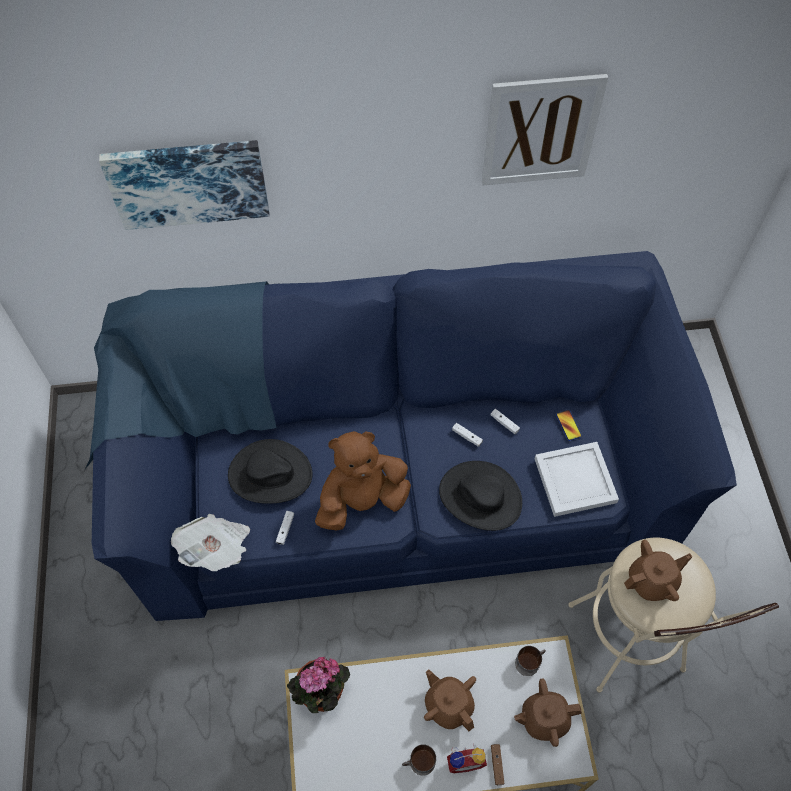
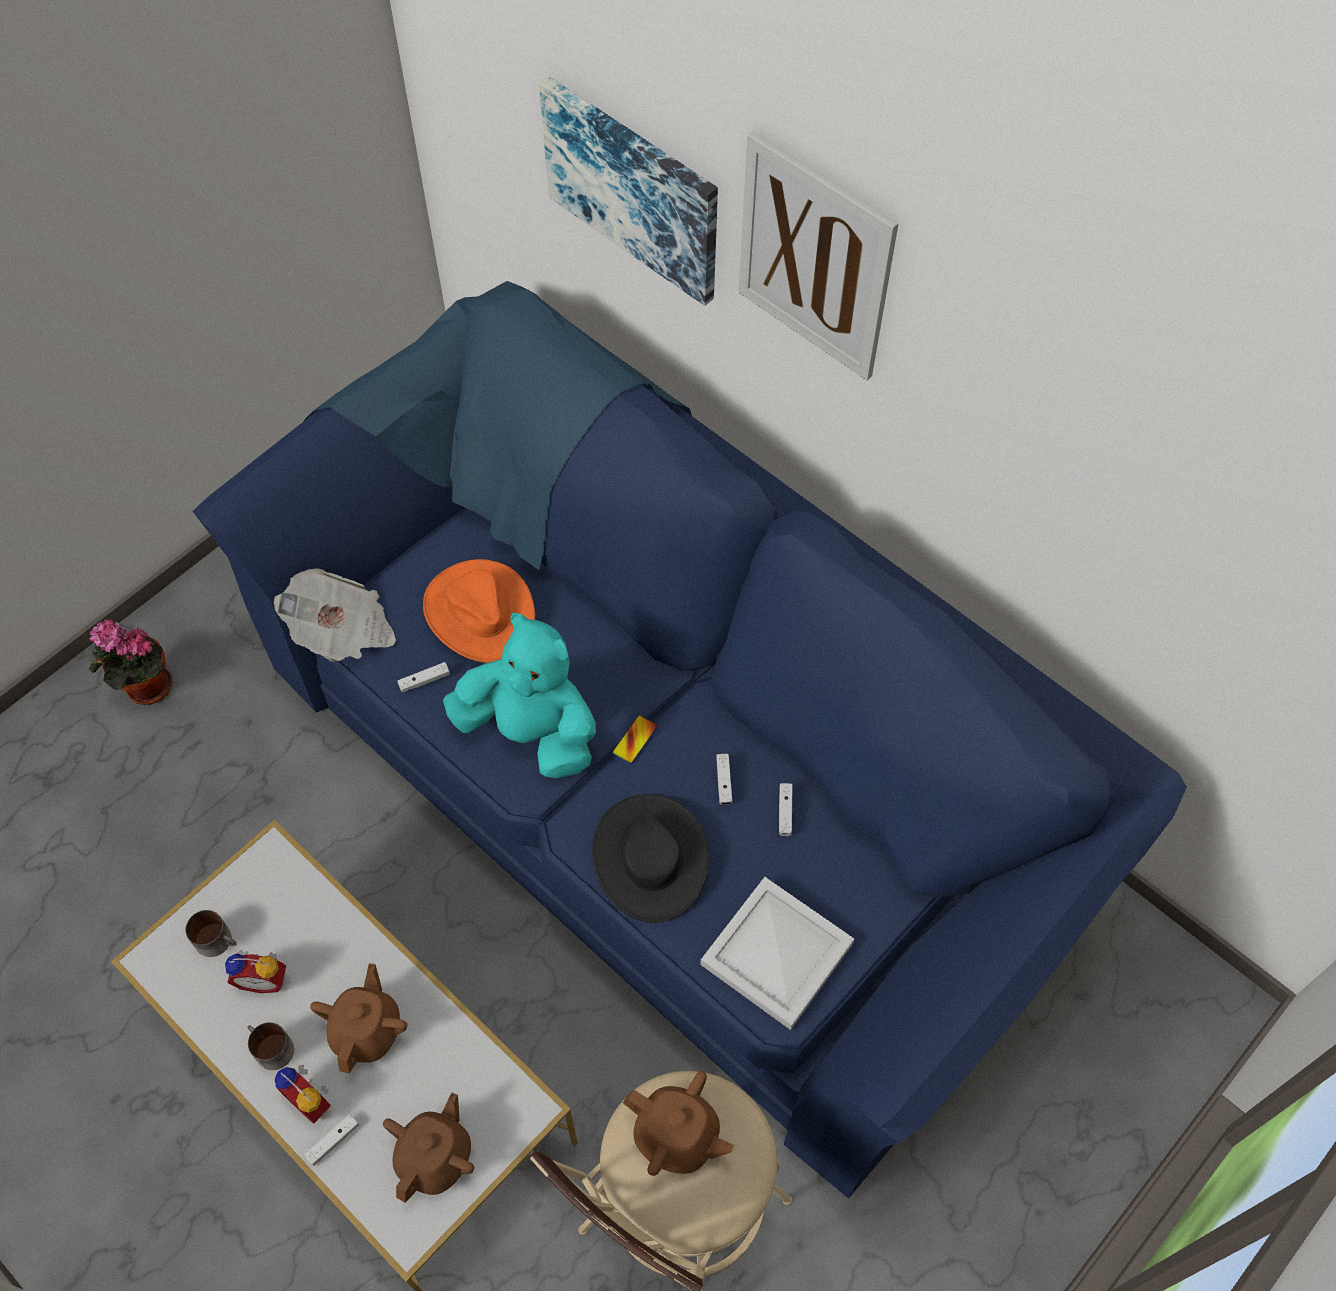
camera: 50 degrees right, 0 degrees up
(270, 474) = (479, 612): black hat -> orange hat
(321, 697) = (271, 882): potted plant -> potted plant (145, 688)
(362, 500) = (531, 731): brown plush toy -> turquoise plush toy
(375, 739) = (263, 978): none -> alarm clock
(497, 765) = (333, 1141): brown game controller -> white game controller
(529, 661) = (497, 1085): mug -> mug (218, 940)
(540, 131) = (1079, 453): picture -> picture (814, 258)
(544, 718) = (435, 1157): brown teapot -> brown teapot turned 75 degrees clockwise
(568, 425) = (852, 889): phone -> phone (635, 740)

